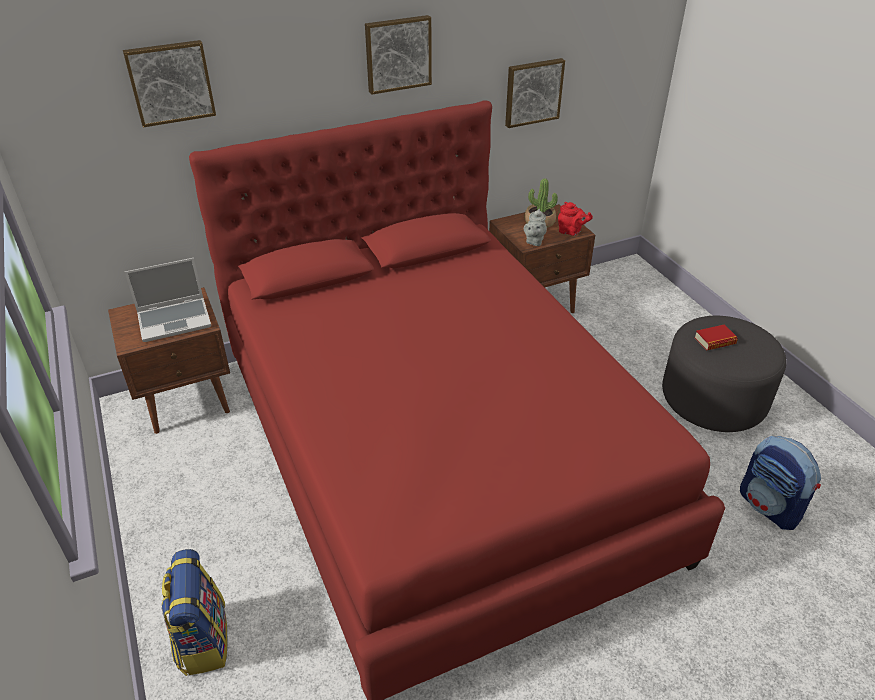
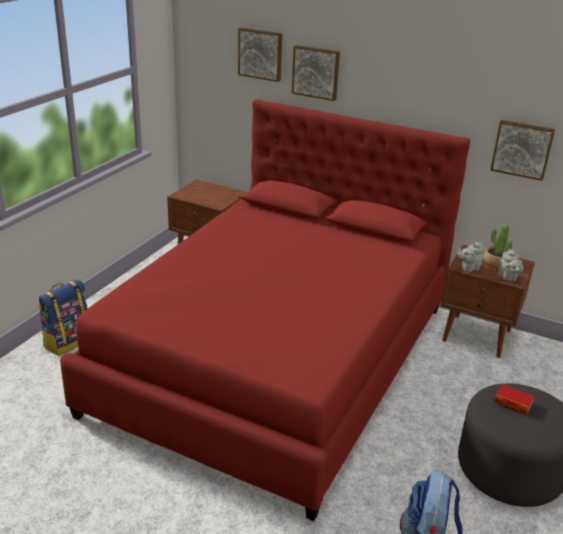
camera: 50 degrees right, 10 degrees down
(175, 320) = (212, 197): laptop -> none
(397, 54) = (408, 80): picture -> picture (316, 72)
(571, 232) = (508, 278): red teapot -> grey teapot

